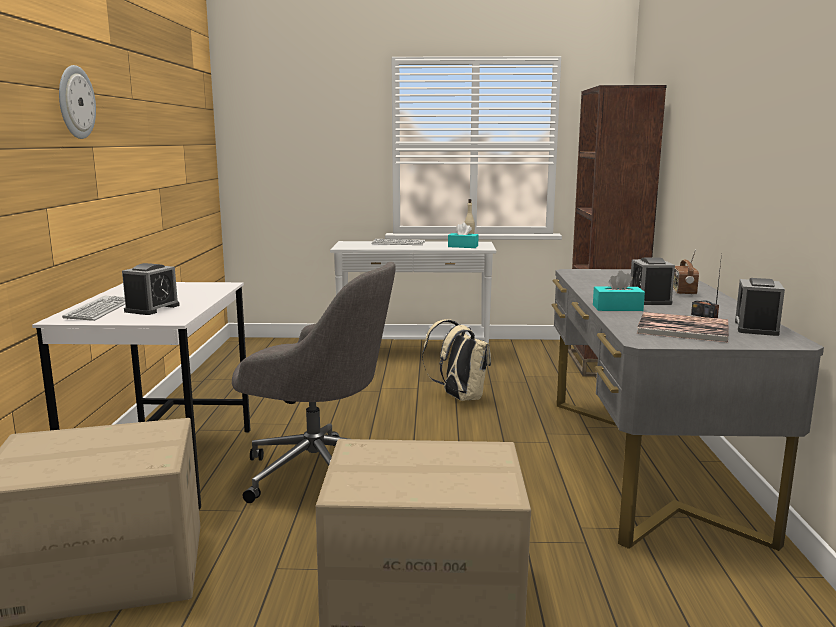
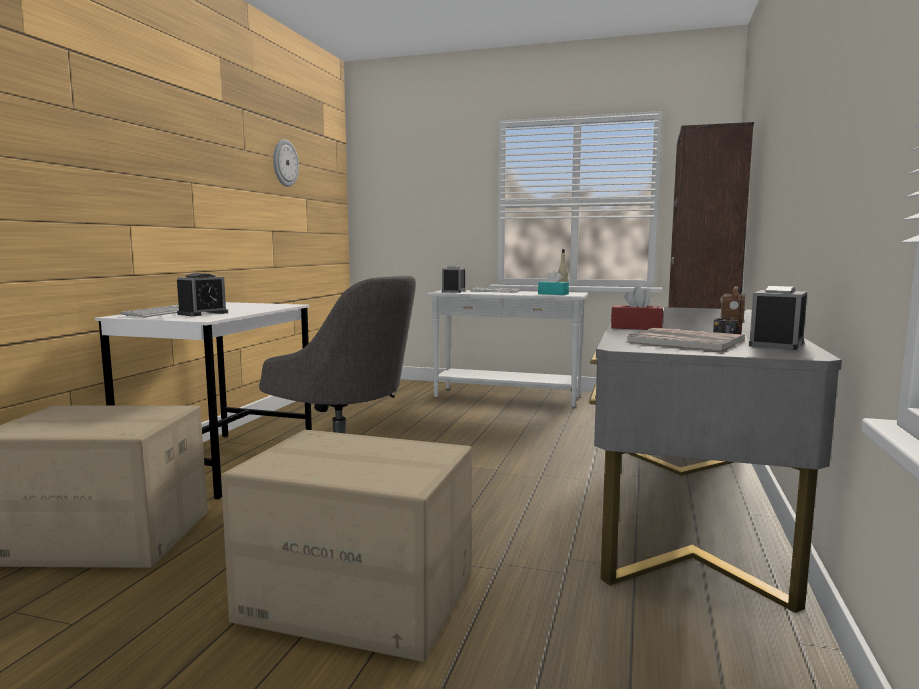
camera: 15 degrees right, 5 degrees down
(75, 102) = (172, 142): wall clock -> wall clock (284, 163)
(459, 397) = (524, 435): beige backpack -> none
(617, 308) = (636, 327): turquoise tissue box -> red tissue box
(649, 300) = (683, 324): alarm clock -> alarm clock (453, 291)

